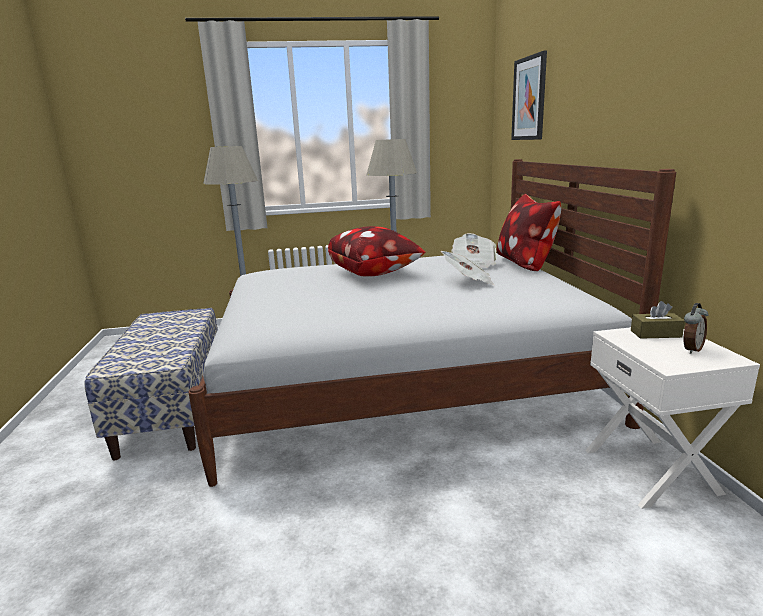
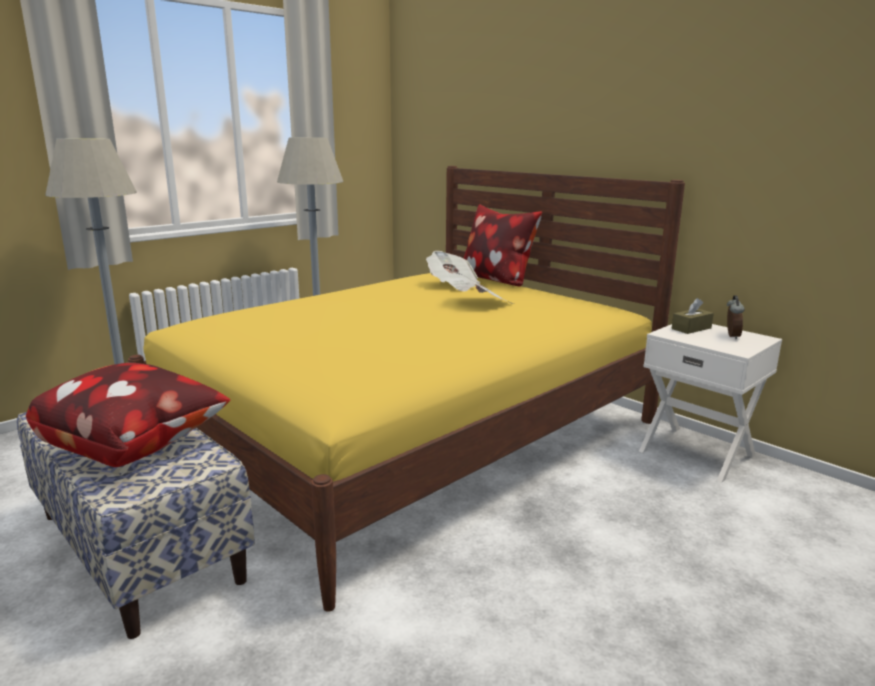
camera: 35 degrees left, 0 degrees up
(374, 273) = (364, 306): pillow -> pillow (135, 446)
(402, 383) = (411, 435): white bed -> yellow bed
(529, 98) = (460, 99): picture -> none

